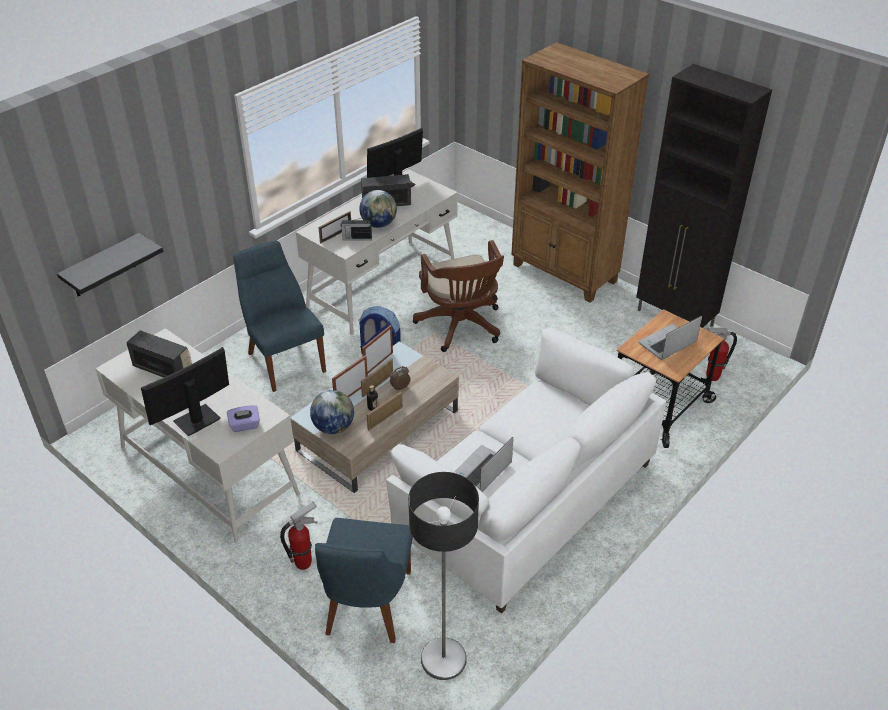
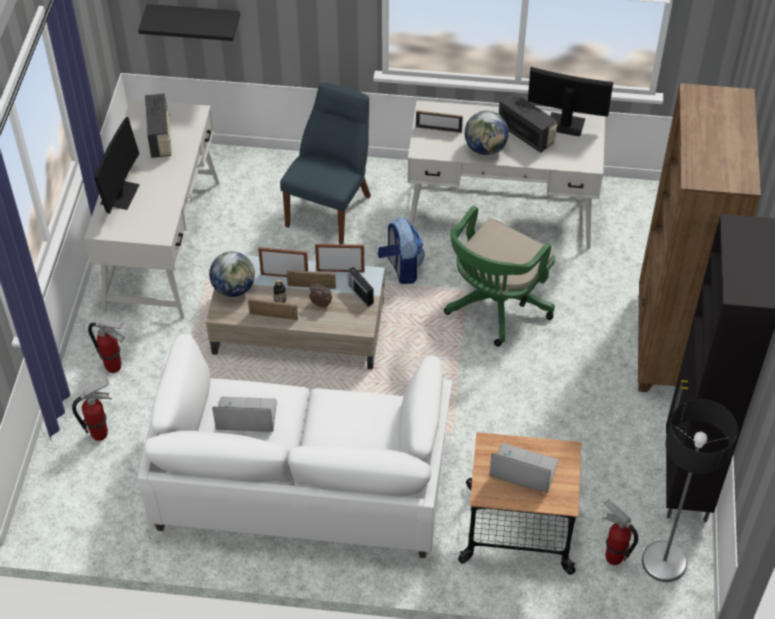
camera: 55 degrees right, 10 degrees up
(196, 420) = (120, 195): monitor -> monitor turned 90 degrees clockwise
(245, 425) = (137, 226): purple tissue box -> none
(356, 238) = (448, 146): radio -> radio (360, 293)
(367, 606) = (100, 434): blue chair -> fire extinguisher
(443, 659) = (84, 514): floor lamp -> floor lamp (664, 561)
(461, 327) = (495, 307): brown office chair -> green office chair

